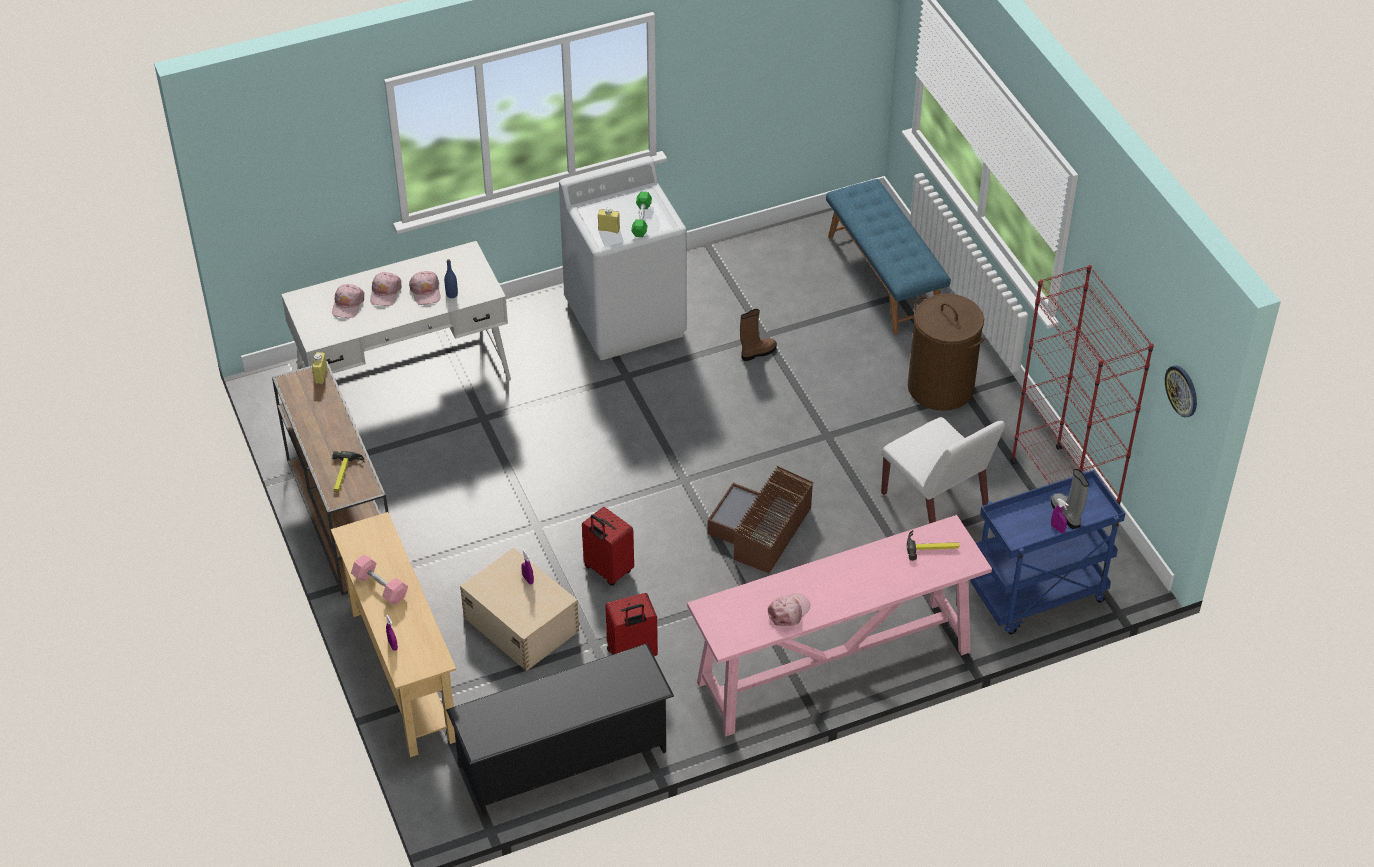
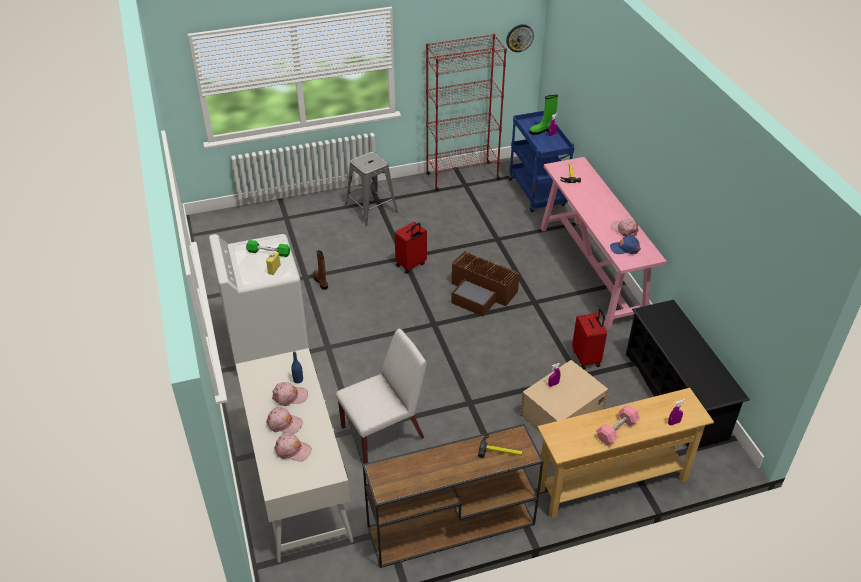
camera: 85 degrees left, 5 degrees down
(321, 376) = (381, 468): yellow bottle -> none
(607, 570) = (513, 366): red suitcase -> red suitcase (411, 265)
(741, 610) = (625, 248): none -> blue cap
(884, 277) = (267, 221): blue bench -> none
(936, 506) = (467, 221): white chair -> white chair (383, 432)
(941, 387) = (371, 209): brown laundry basket -> grey stool
(1067, 515) = (542, 131): grey boot -> green boot

